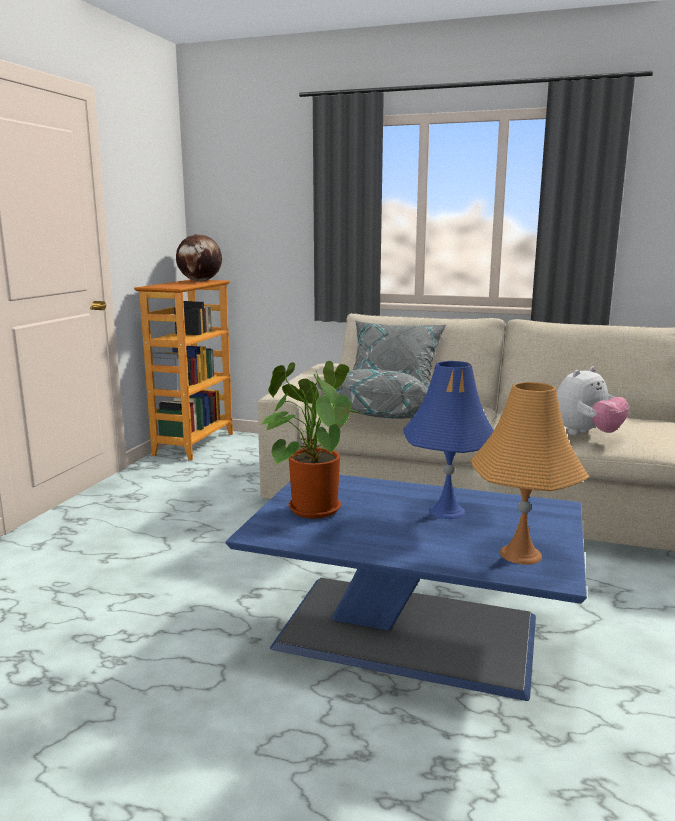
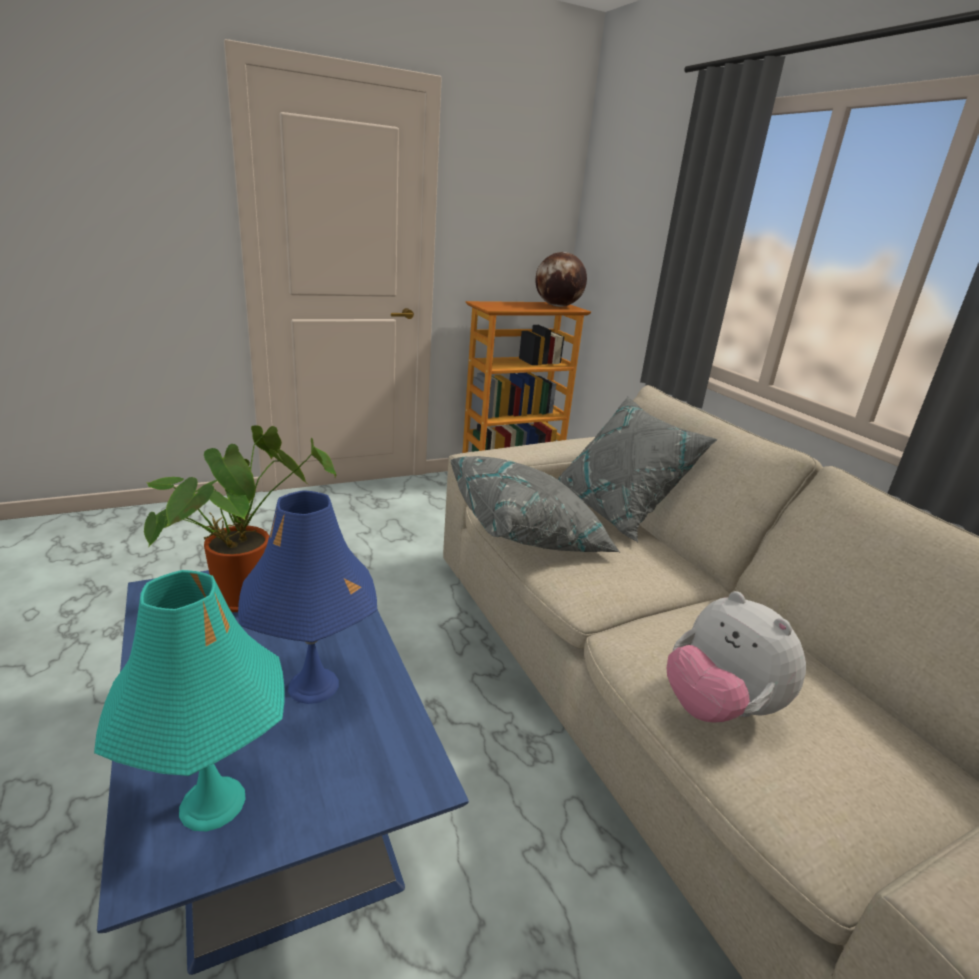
camera: 45 degrees right, 10 degrees up
(520, 554) = (213, 802): orange table lamp -> turquoise table lamp
(586, 434) = (719, 708): plush toy -> plush toy turned 45 degrees clockwise

